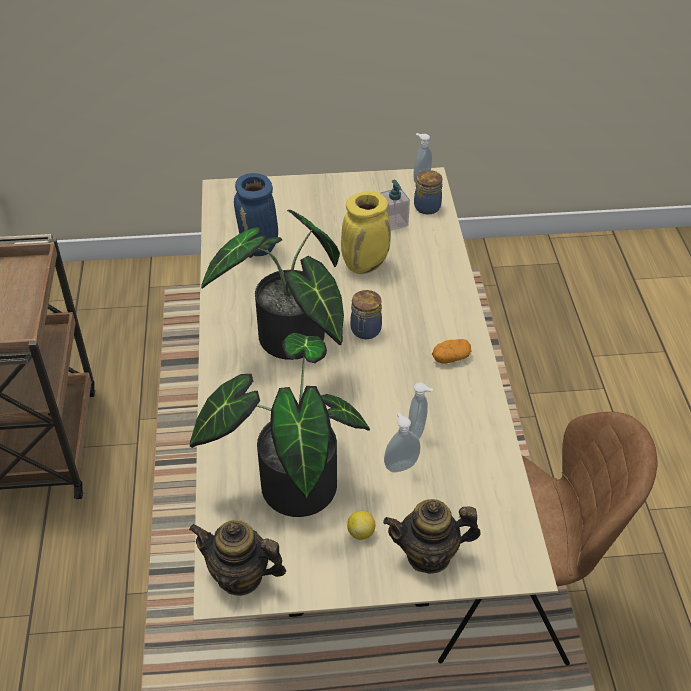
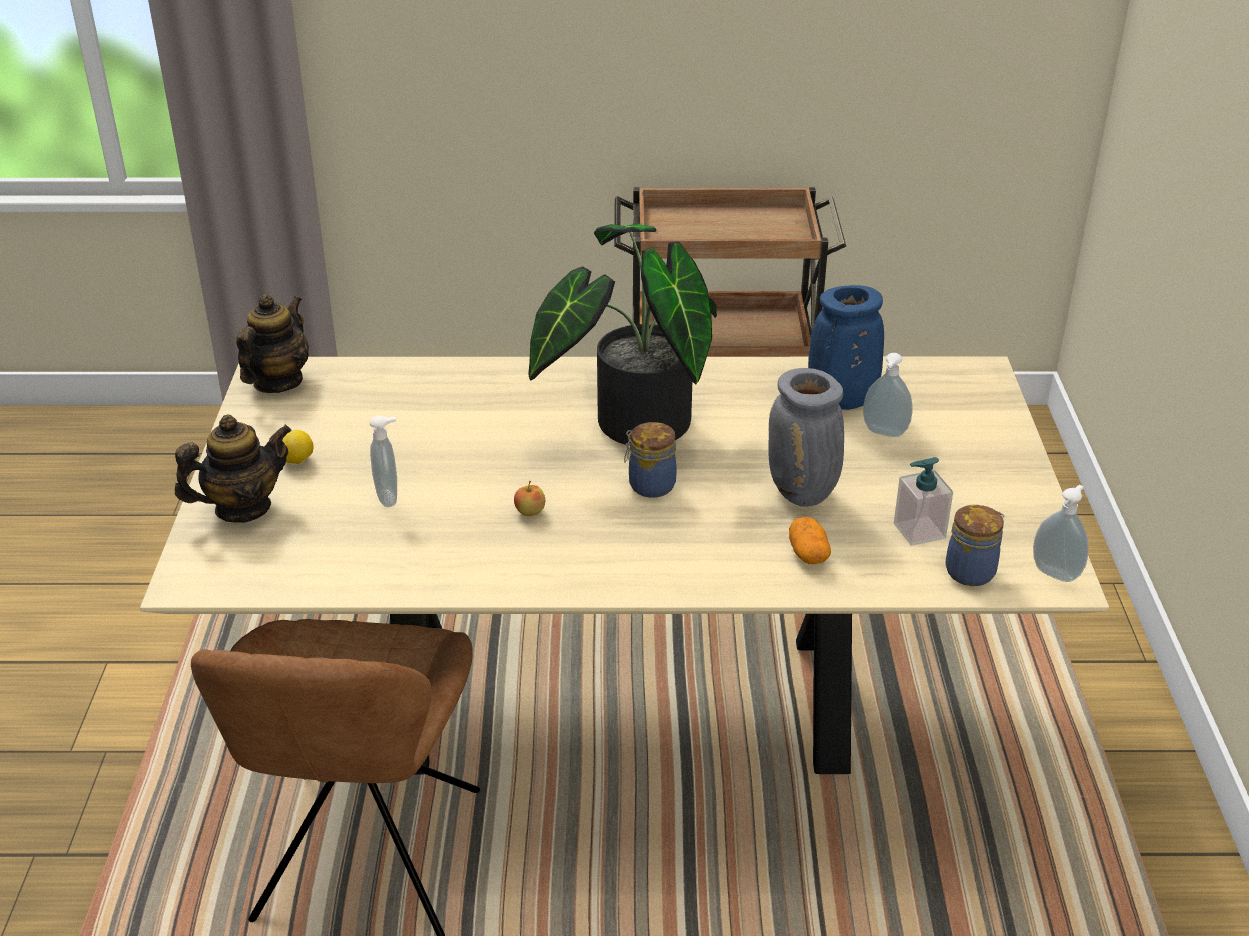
camera: 95 degrees right, 10 degrees down
(290, 483) = (391, 415): potted plant -> none
(365, 265) = (803, 494): yellow vase -> grey vase
(405, 386) = (530, 512): none -> apple
(418, 432) = (441, 517): soap dispenser -> soap dispenser (884, 433)
(429, 555) = (242, 508): teapot -> teapot turned 60 degrees clockwise
(450, 358) = (579, 560): potato -> potato (808, 553)

